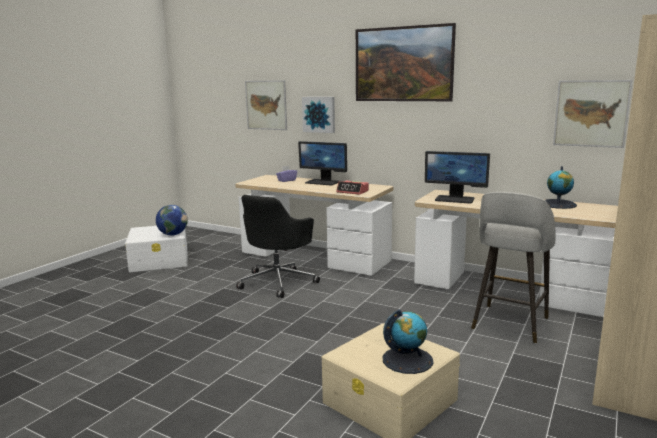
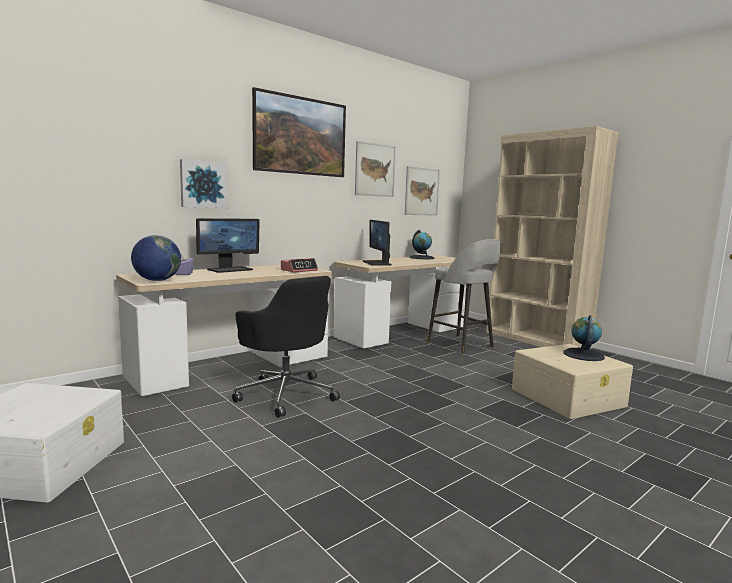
camera: 70 degrees left, 5 degrees down
(173, 234) = (86, 394): globe -> globe (157, 280)
(266, 105) = (110, 166): picture -> picture (375, 170)
(455, 199) = (377, 263): monitor -> monitor turned 120 degrees clockwise

